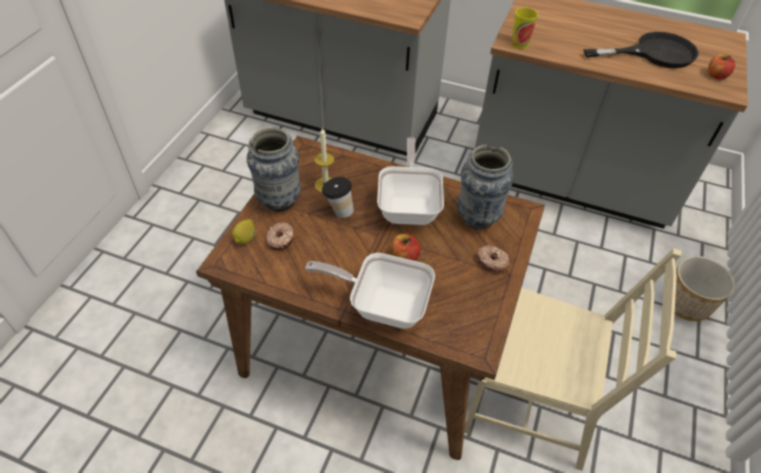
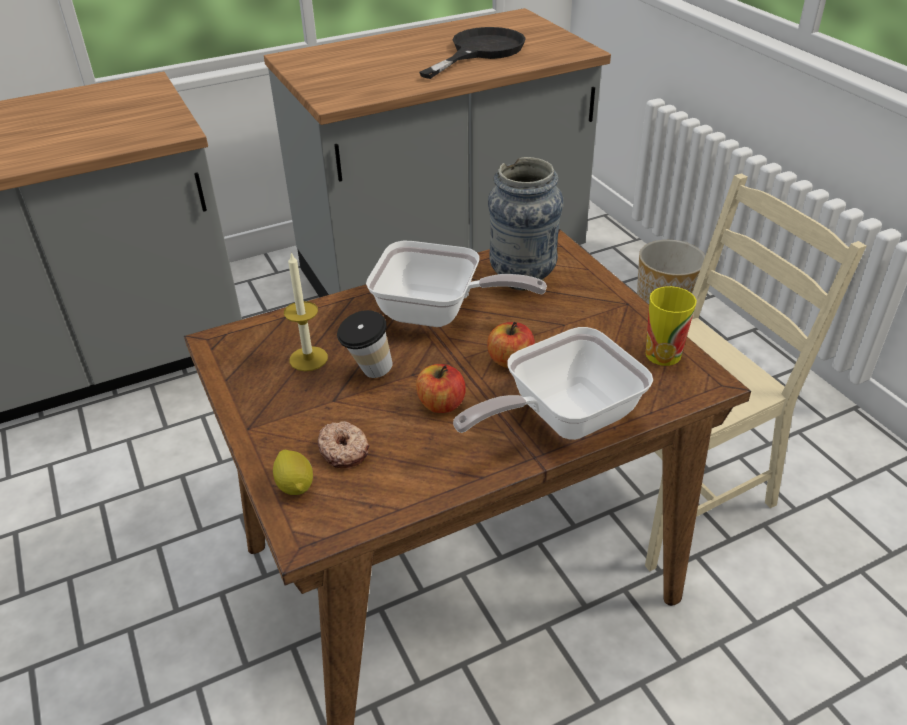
camera: 45 degrees left, 10 degrees down
(279, 201) = (275, 415): vase -> none
(409, 206) = (438, 313): frying pan -> frying pan turned 150 degrees clockwise
(492, 261) = (594, 304): donut -> none
(519, 44) = (345, 98): cup -> cup (663, 354)
(716, 75) = (554, 44): apple -> apple (441, 404)

